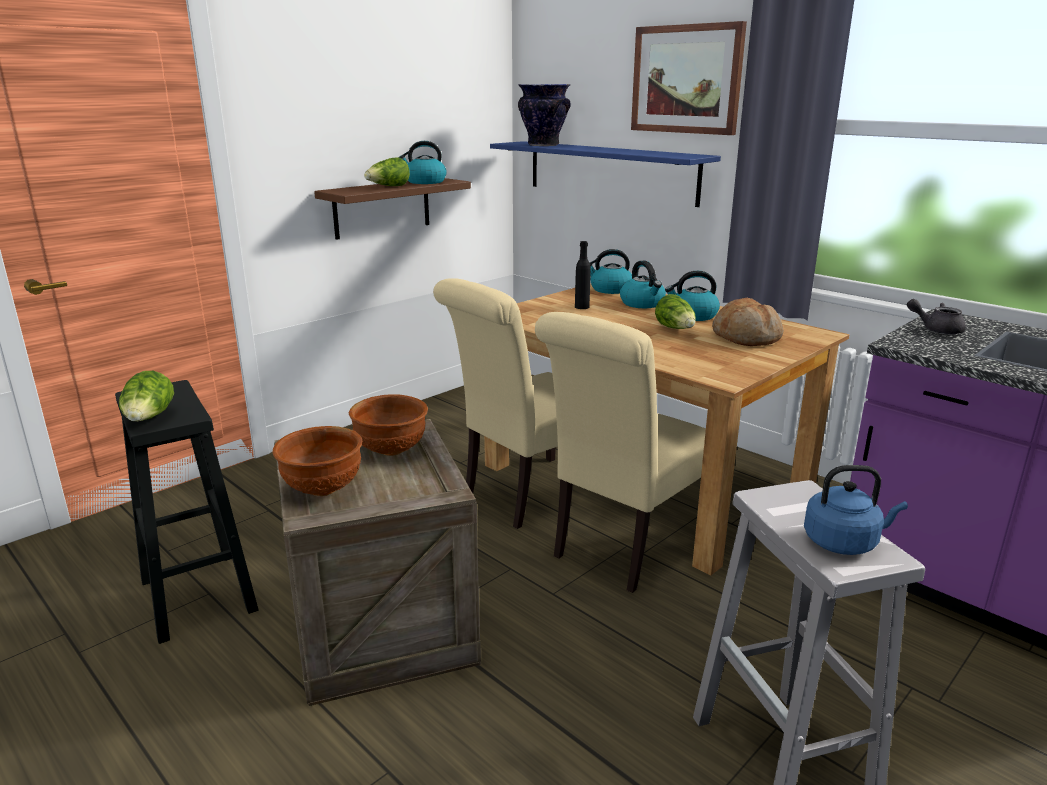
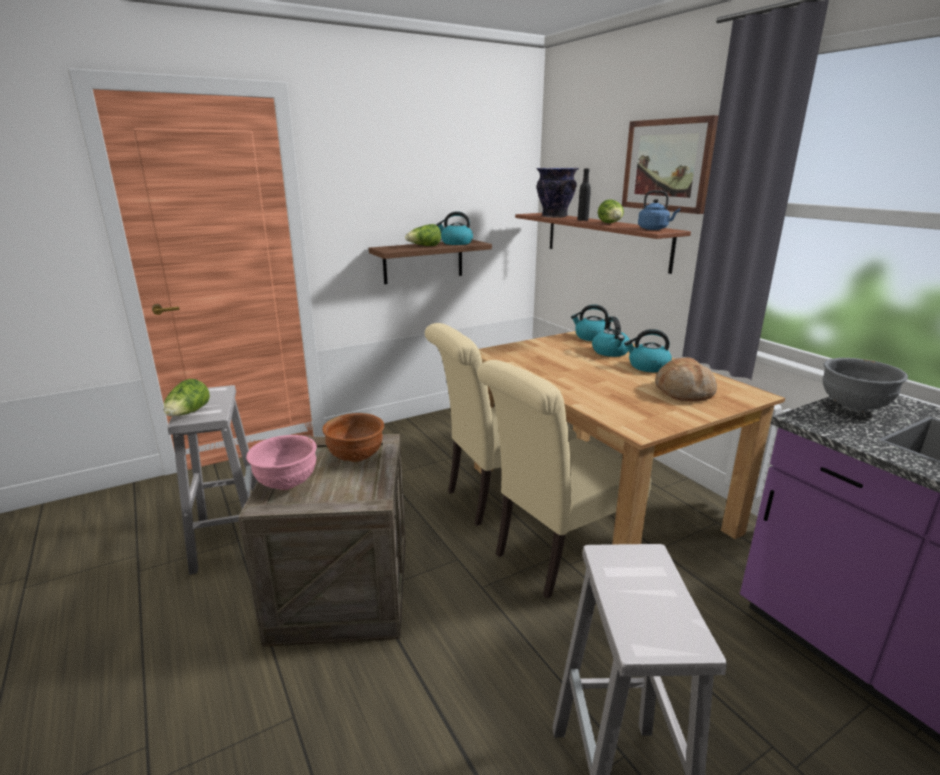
camera: 15 degrees right, 0 degrees up
(197, 594) = (230, 540): black stool -> white stool
(322, 489) = (286, 484): brown bowl -> pink bowl
(582, 307) = (558, 351): black bottle -> black bottle (582, 220)
(610, 172) = (605, 240): blue shelf -> brown shelf
(676, 329) = (625, 378): lettuce -> lettuce (611, 223)
(844, 542) = (657, 618): blue kettle -> blue kettle (654, 229)
(936, 329) = (853, 407): grey teapot -> grey bowl

